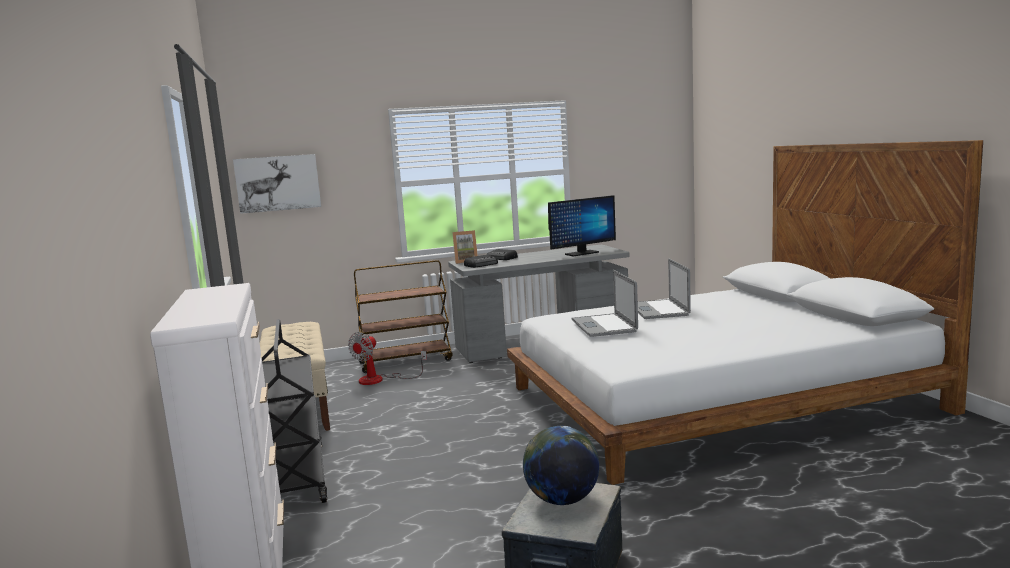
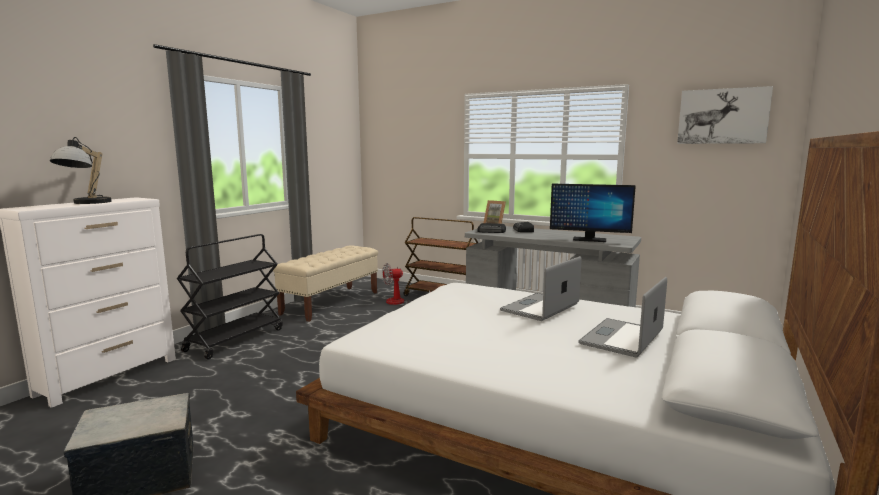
camera: 45 degrees right, 0 degrees up
(213, 302) = (86, 203): none -> table lamp
(278, 183) = (389, 148): picture -> picture (722, 116)
(562, 500) = (143, 414): globe -> none
(603, 325) = (454, 303): laptop -> laptop (622, 338)

